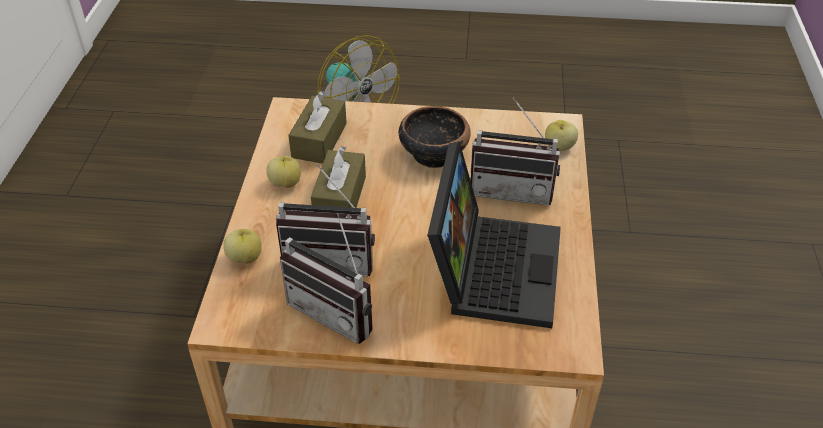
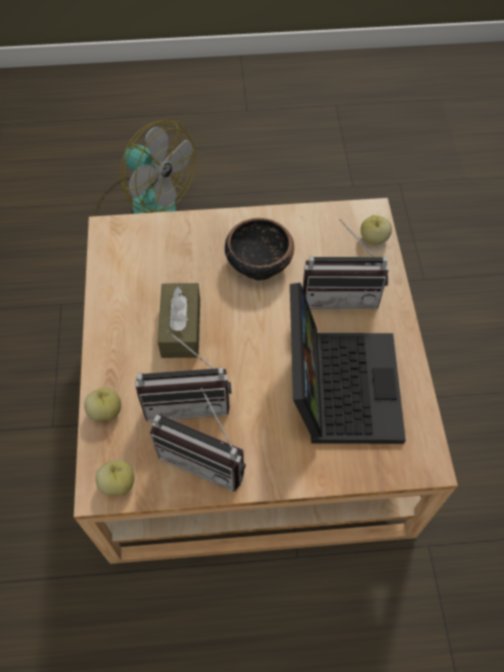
camera: 10 degrees left, 15 degrees up
(285, 183) = (125, 318): apple -> apple (118, 483)
(319, 140) = (146, 263): brown tissue box -> none

